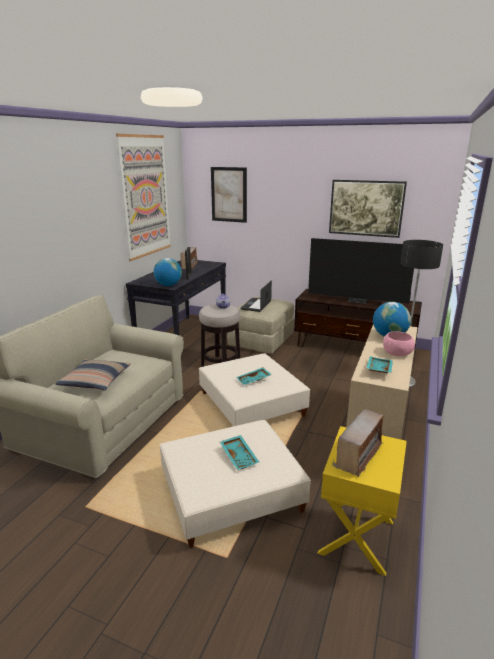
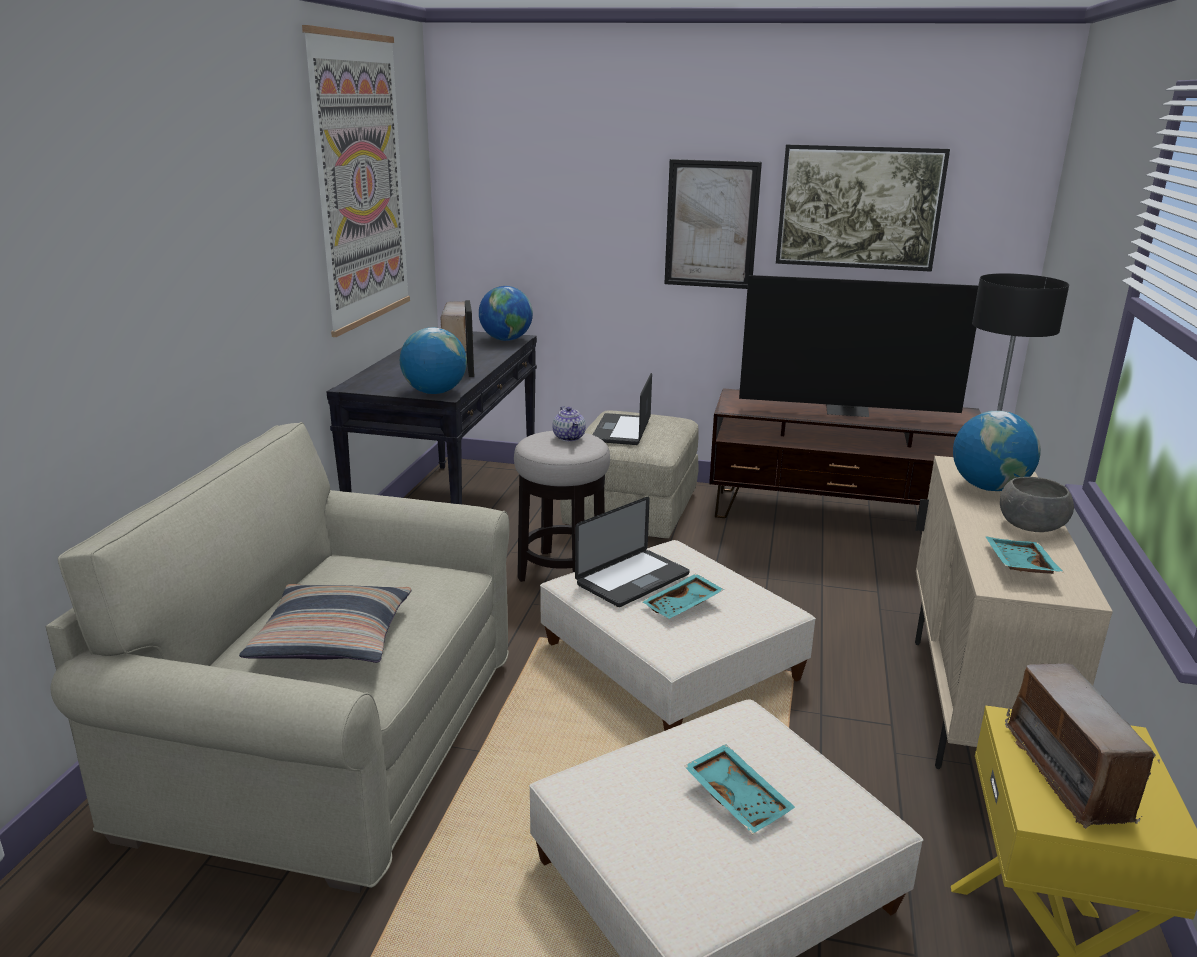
camera: 10 degrees left, 0 degrees up
(211, 264) = (506, 340): none -> globe
(229, 194) = (541, 179): picture -> picture (711, 224)
(237, 368) = (633, 579): none -> laptop
(358, 455) = (1068, 774): radio -> radio turned 150 degrees clockwise
(397, 353) = (1030, 526): pink bowl -> grey bowl

